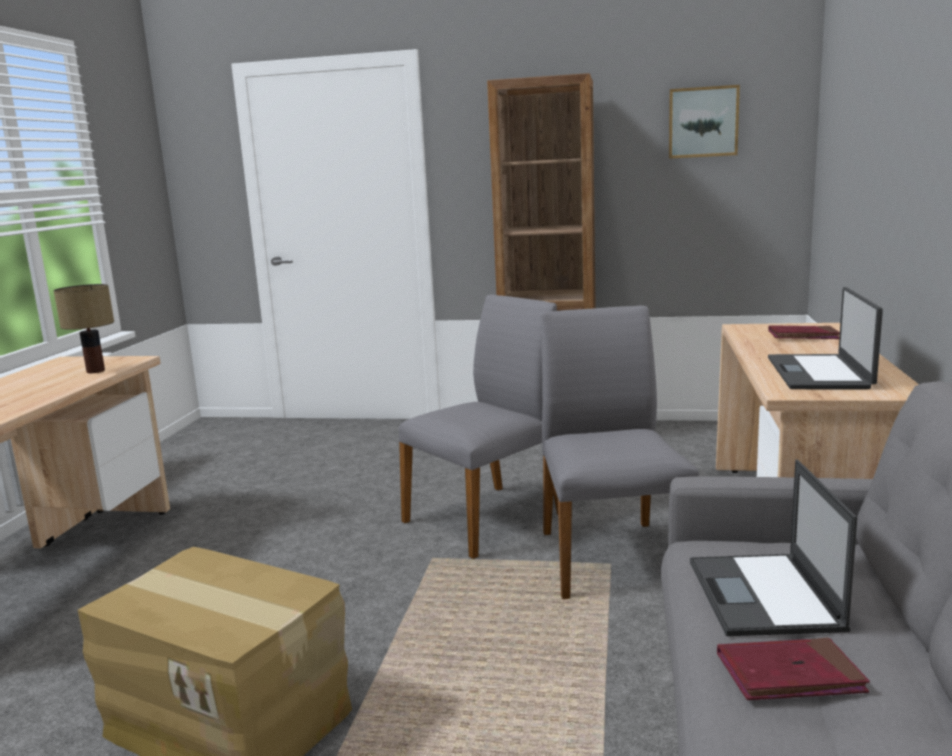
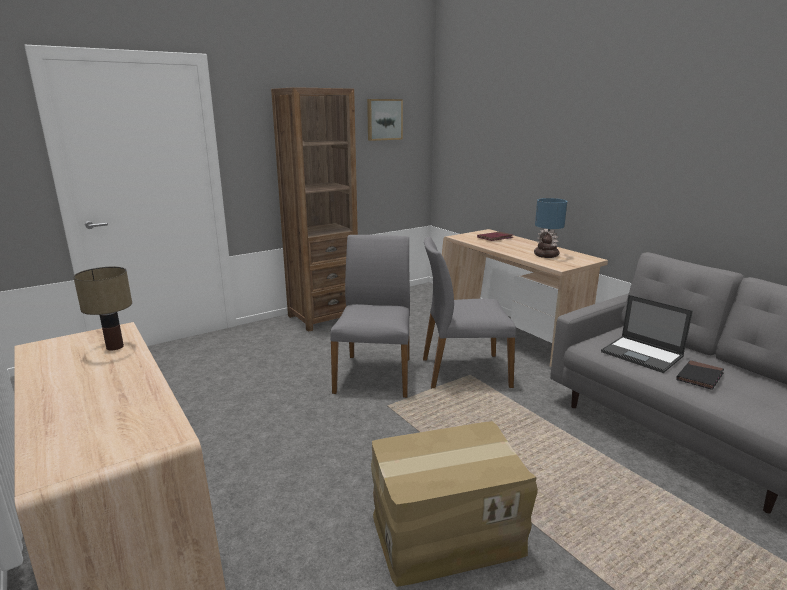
camera: 45 degrees left, 5 degrees up
(611, 557) = (463, 371): grey chair -> grey chair turned 45 degrees counterclockwise
(789, 675) = (699, 377): red book -> black book
(820, 373) = (547, 255): laptop -> table lamp

